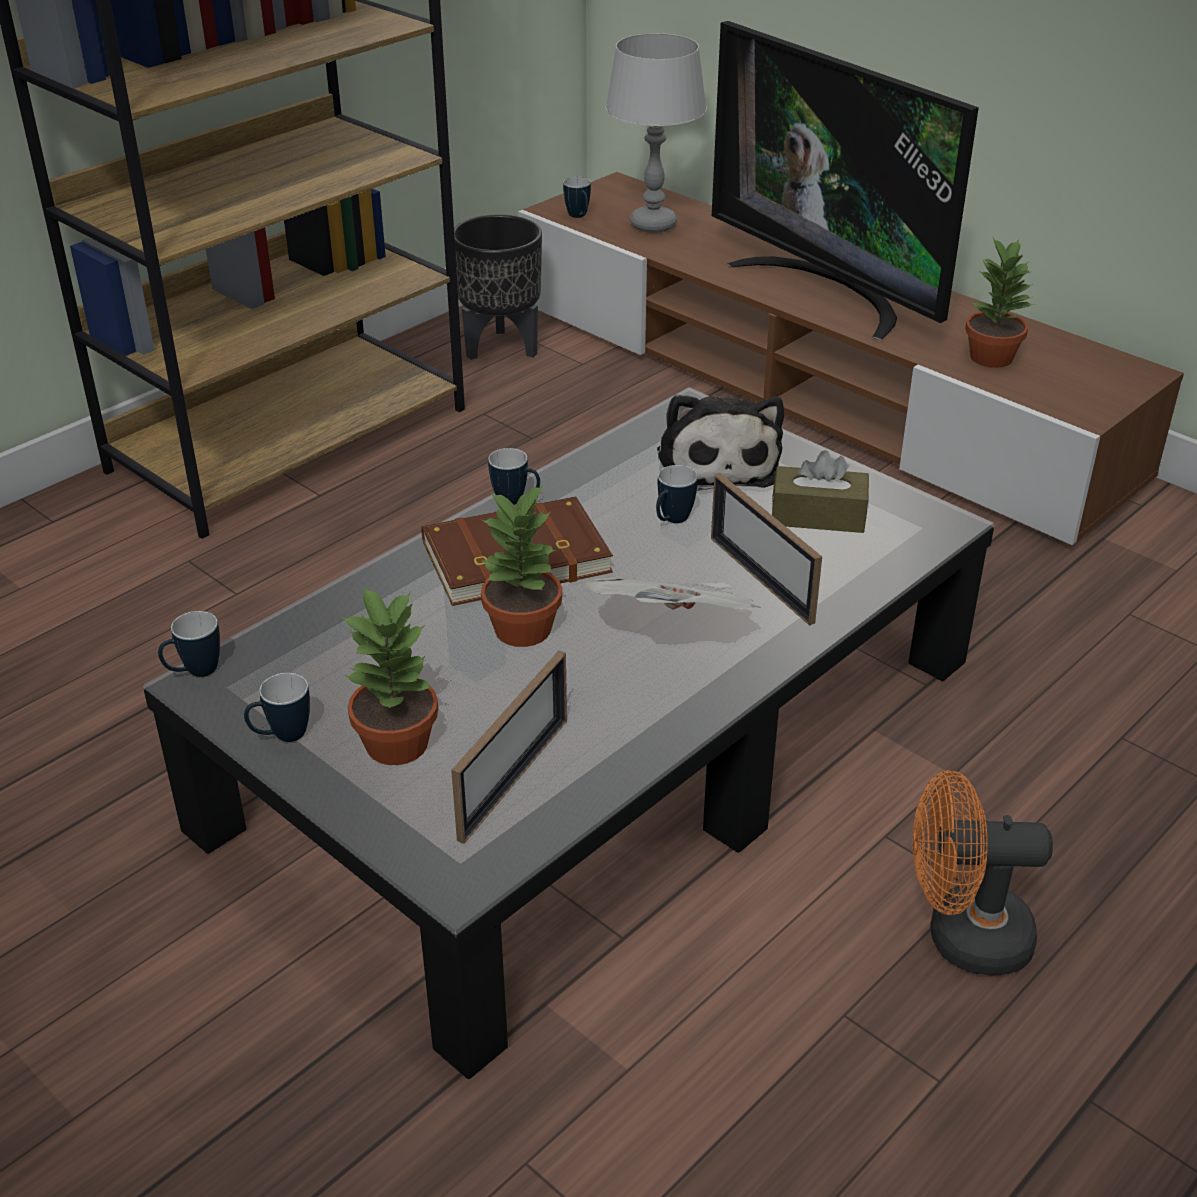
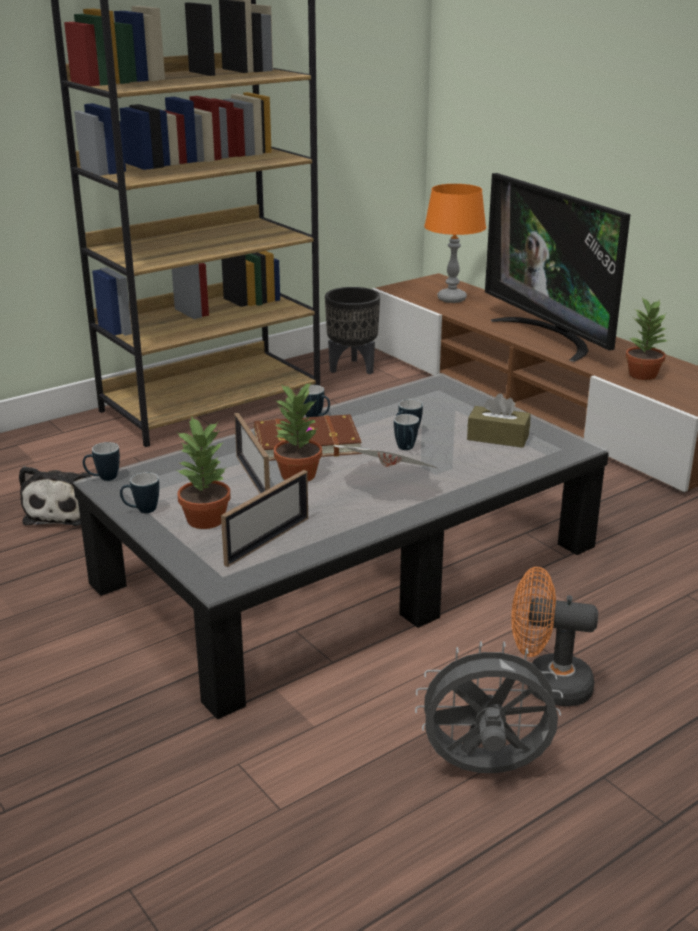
camera: 10 degrees right, 10 degrees down
(579, 217) = (407, 293): mug -> mug (407, 449)
(653, 224) = (452, 299): grey table lamp -> orange table lamp
(715, 464) = (443, 409): plush toy -> plush toy (63, 511)
(761, 579) = (450, 464): picture frame -> picture frame (253, 479)
(912, 1115) = (484, 770): none -> grey fan

